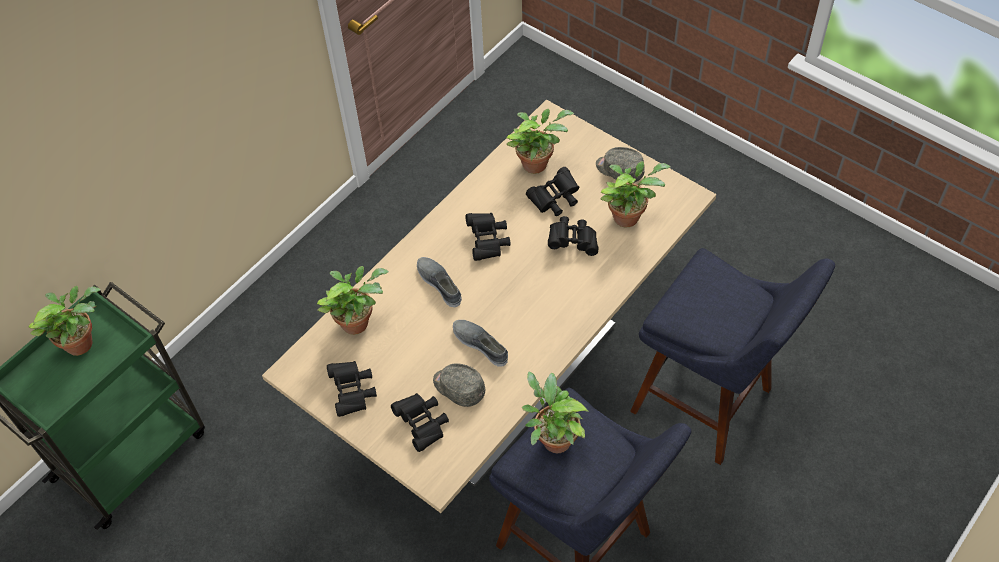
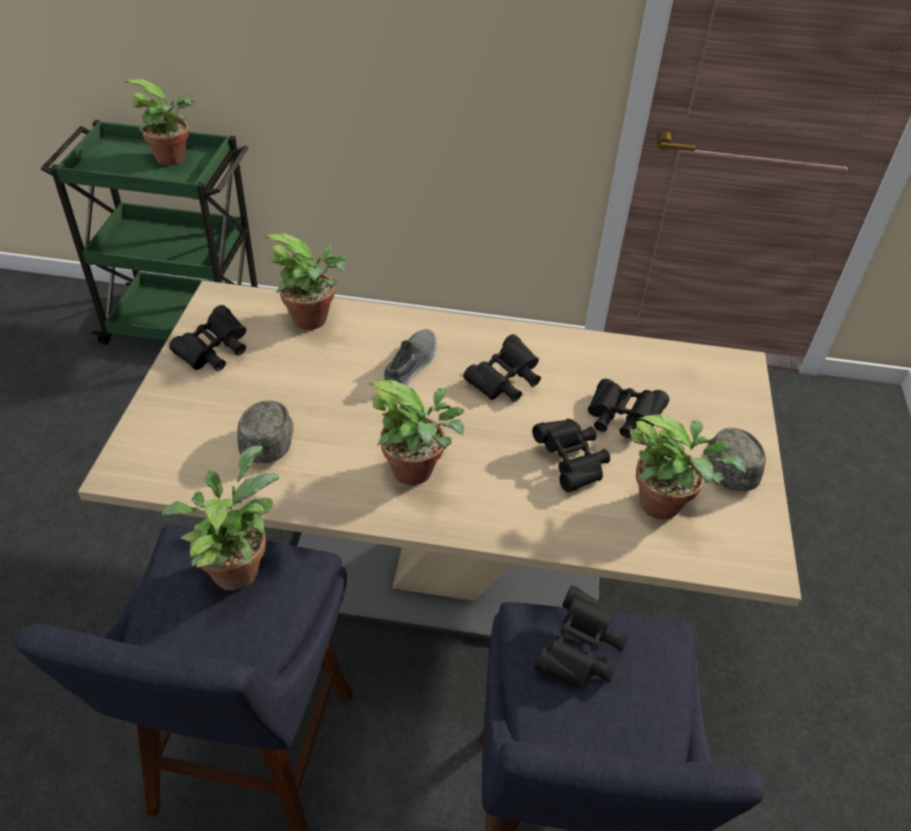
camera: 55 degrees right, 10 degrees down
(422, 425) = (198, 427): black binoculars -> black binoculars (580, 651)
(481, 344) = (347, 434): grey shoe -> none
(537, 162) = (662, 380): potted plant -> potted plant (418, 471)

